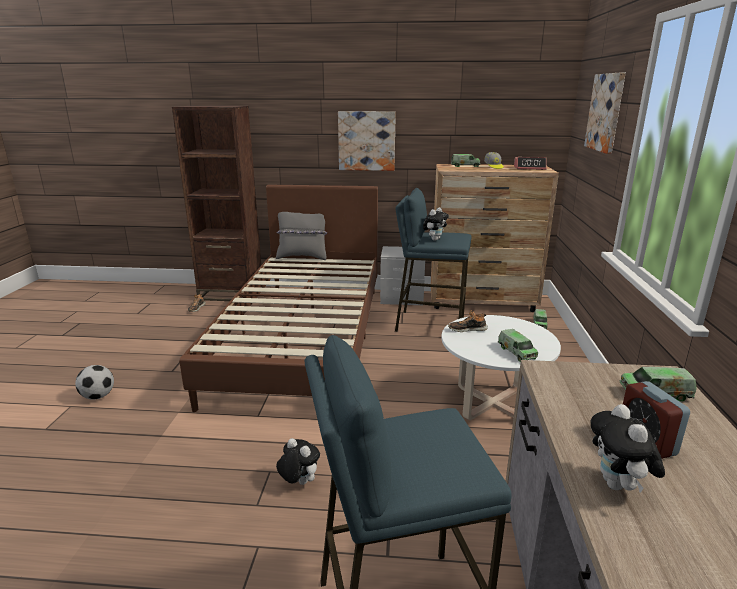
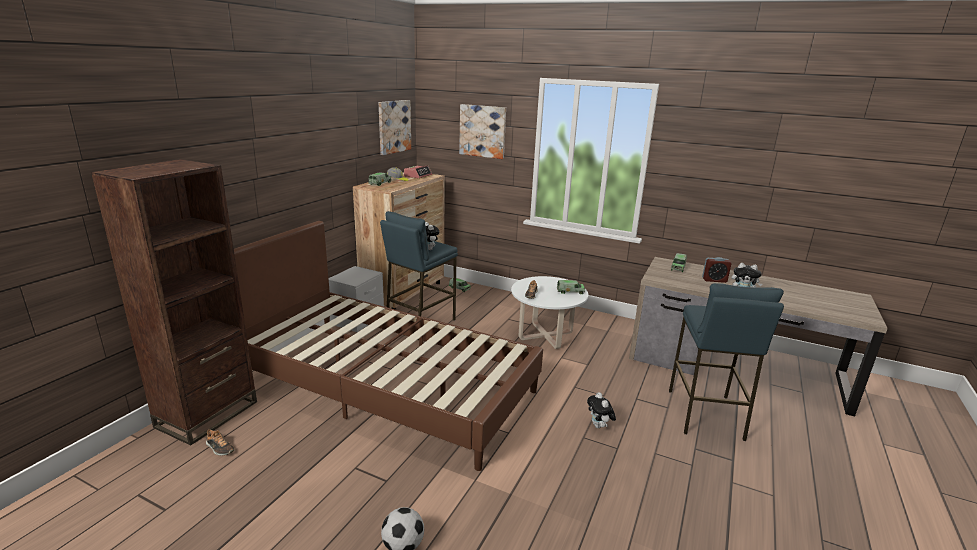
camera: 70 degrees left, 0 degrees up
(299, 482) = (599, 426): plush toy -> plush toy turned 75 degrees counterclockwise
(302, 257) = (273, 324): grey pillow -> none
(366, 141) = (299, 177): picture -> picture (394, 126)

